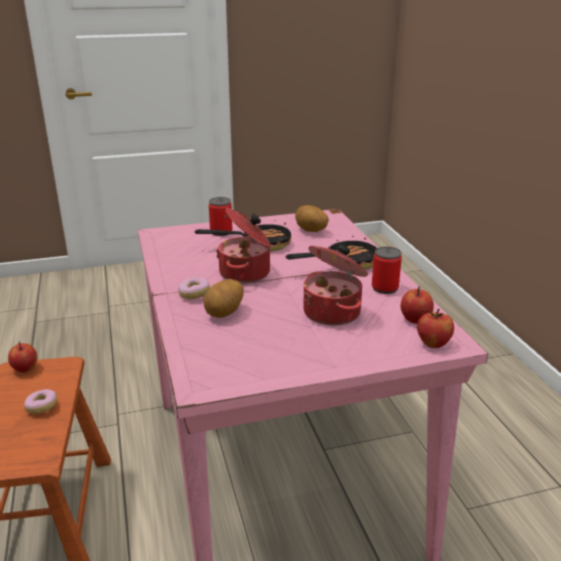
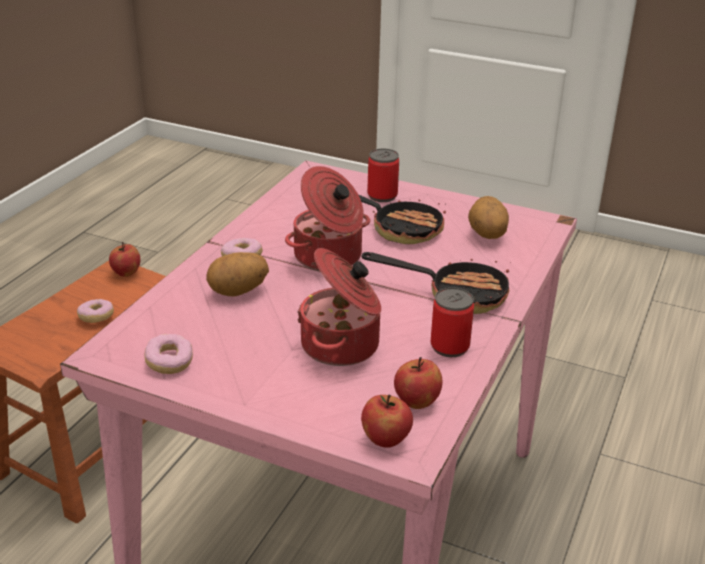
camera: 40 degrees right, 5 degrees up
(252, 369) = (169, 363): none -> donut

